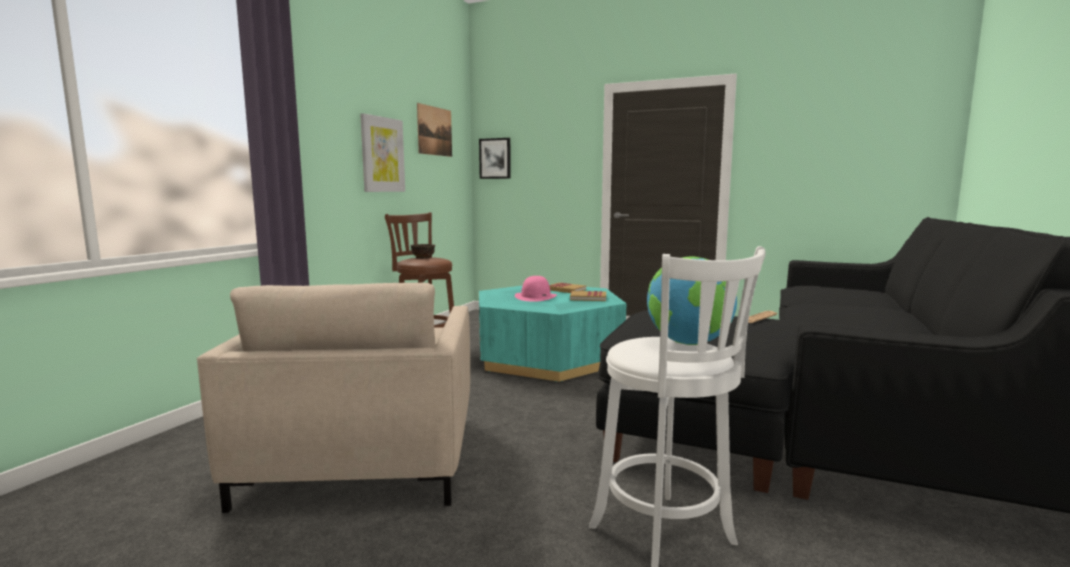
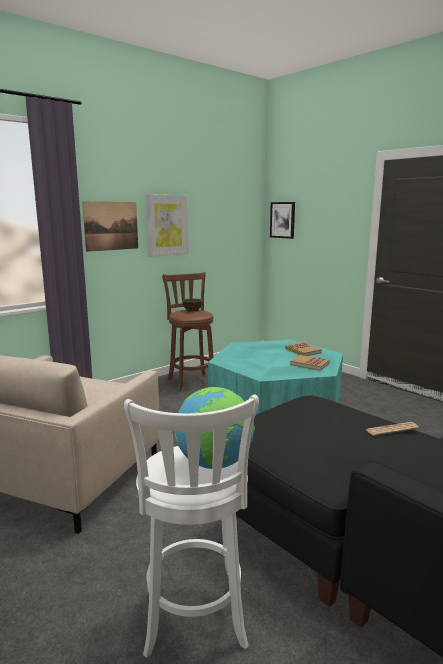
camera: 25 degrees right, 5 degrees up
(435, 131) = (223, 199): picture -> picture (111, 226)
(536, 297) = (266, 356): pink hat -> none

